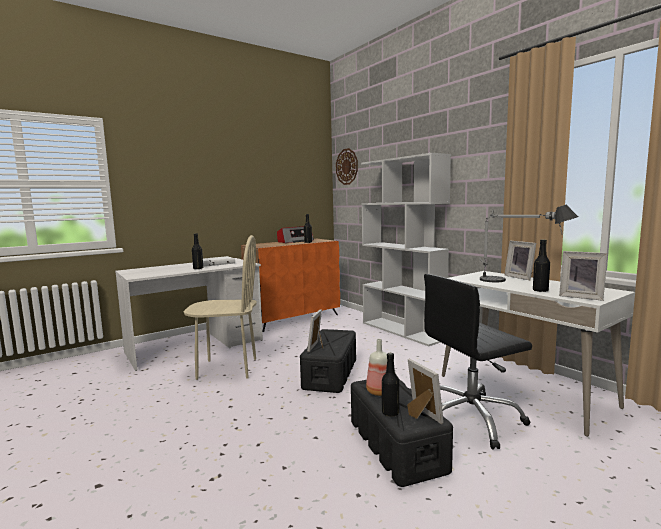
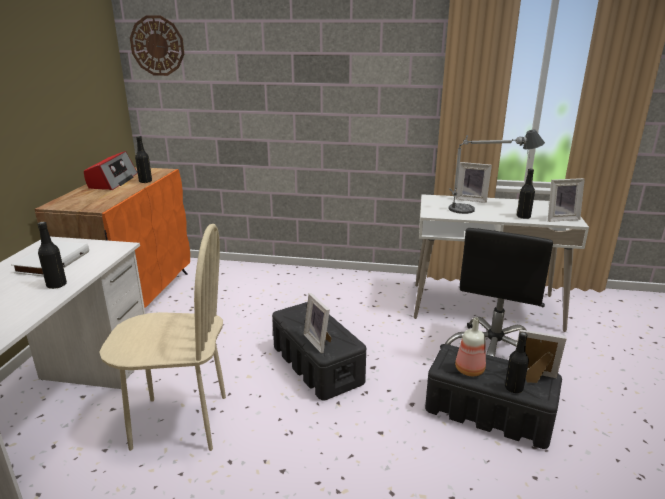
camera: 45 degrees left, 15 degrees up
(227, 368) = (180, 422): beige chair -> beige chair turned 45 degrees clockwise
(402, 331) = (299, 274): white bookcase -> none

